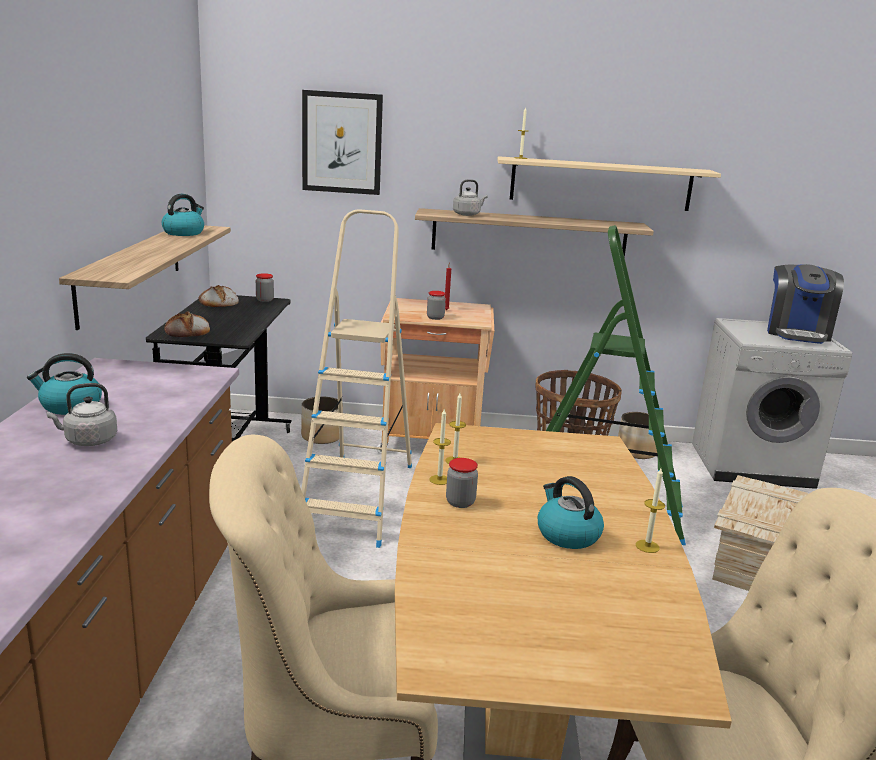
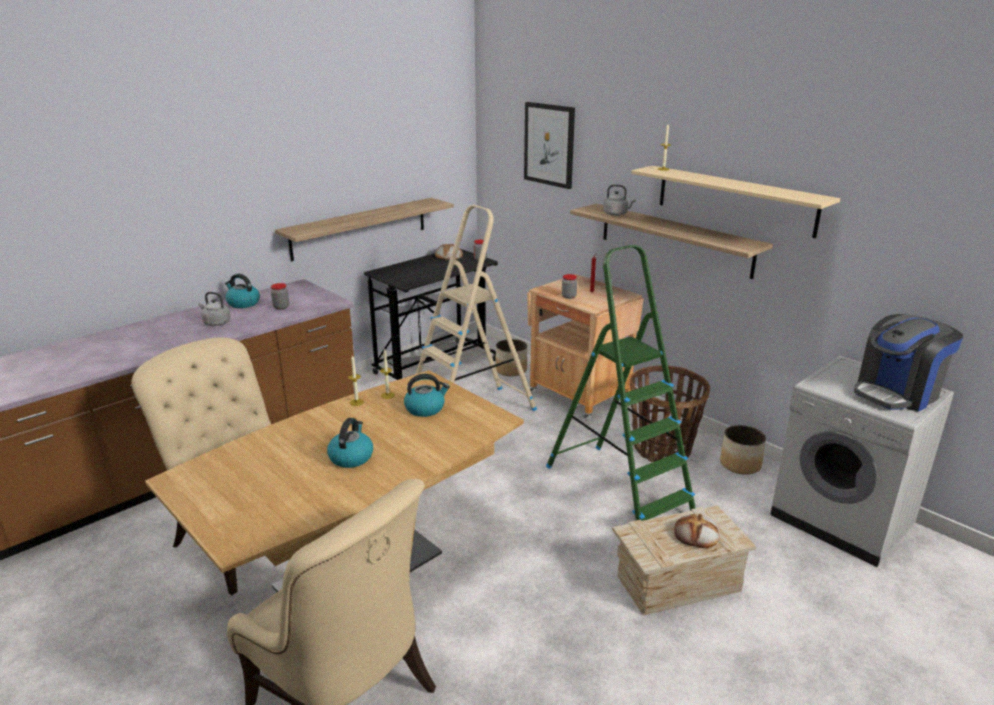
camera: 45 degrees right, 5 degrees up
(184, 233) = (412, 205): kettle -> kettle (425, 408)
(188, 331) = (392, 273): bread -> bread (697, 535)
(460, 502) = (339, 418): jar -> jar (281, 307)
(647, 546) = (376, 483): candle -> none

